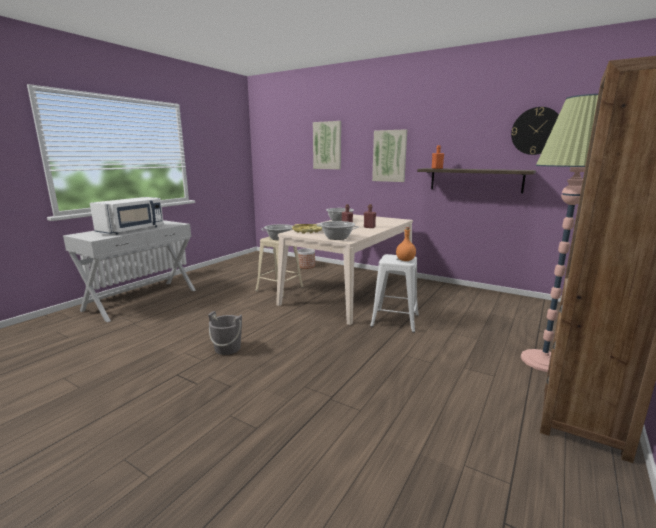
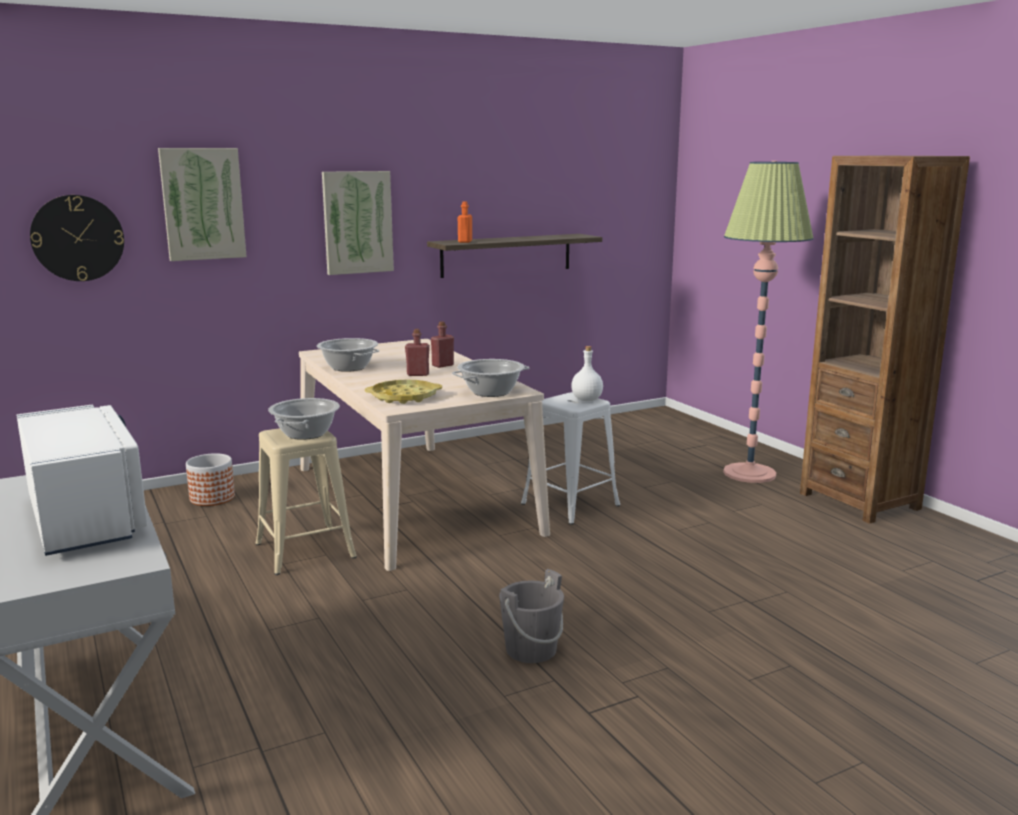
camera: 60 degrees left, 0 degrees up
(405, 260) = (587, 400): orange bottle -> white bottle
(536, 131) = (574, 177): wall clock -> wall clock (77, 238)

